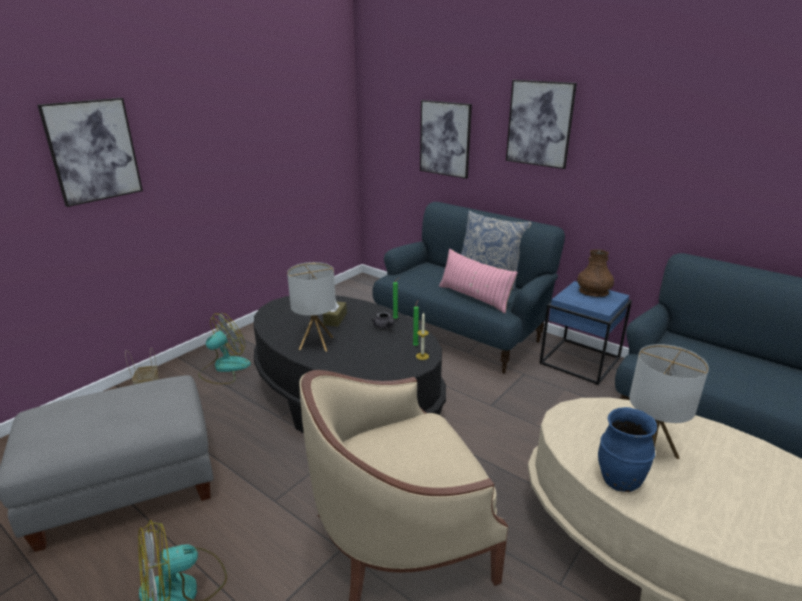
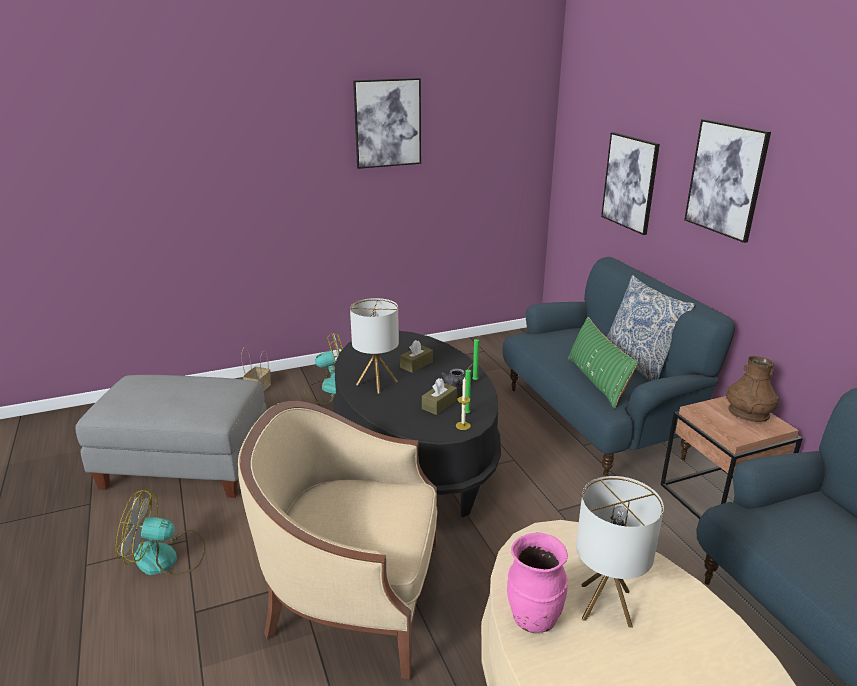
camera: 30 degrees right, 0 degrees up
(93, 151) = (243, 160): picture -> picture (387, 123)
(387, 345) = (439, 404): none -> brown tissue box
(474, 297) = (596, 381): pink pillow -> green pillow
(580, 361) = (720, 499): blue side table -> brown side table
(619, 481) = (533, 618): blue vase -> pink vase

